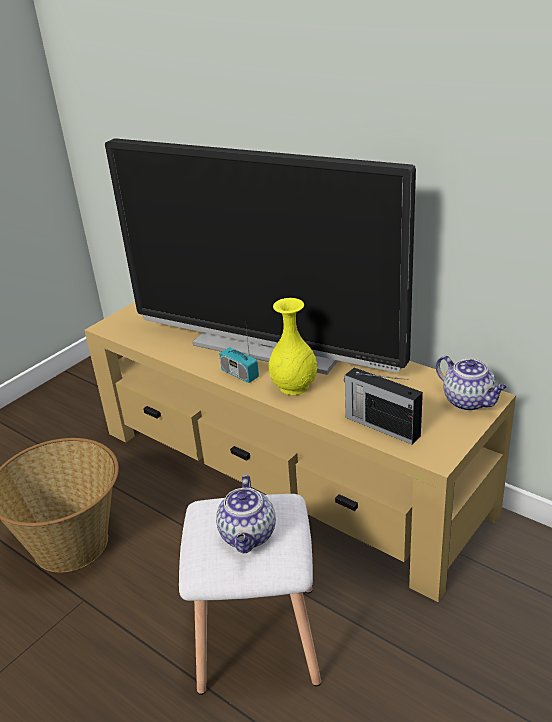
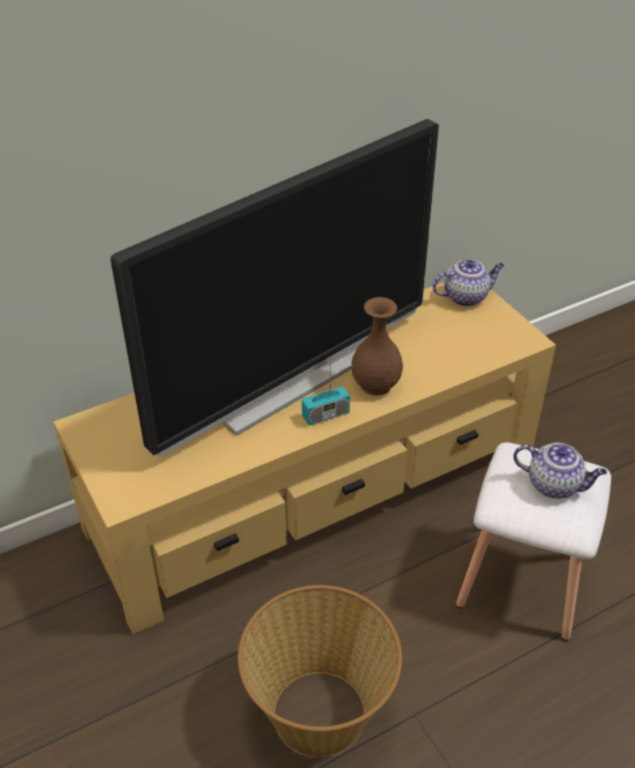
camera: 70 degrees left, 10 degrees up
(294, 387) = (376, 384): yellow vase -> brown vase
(381, 425) = (471, 353): radio -> none

